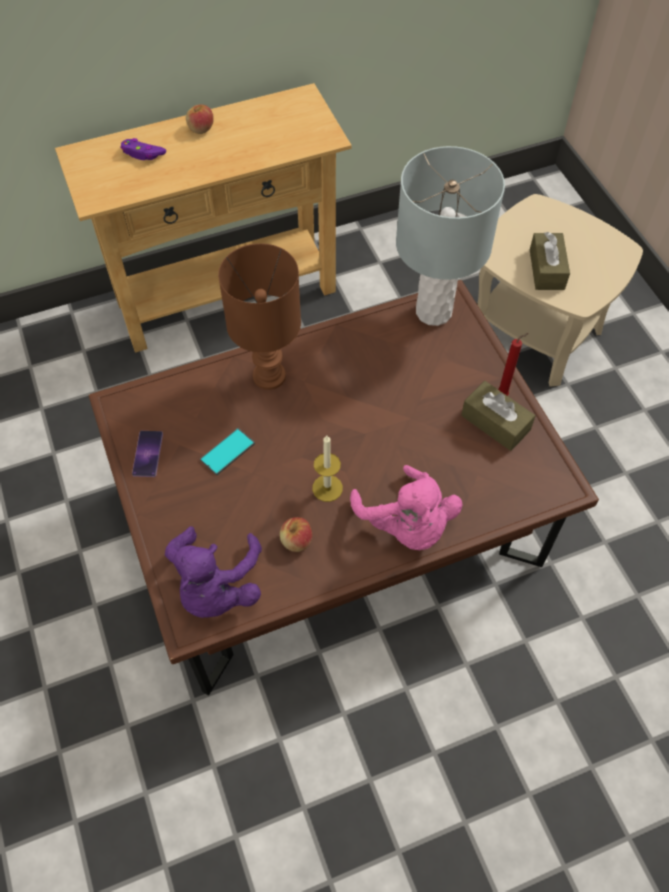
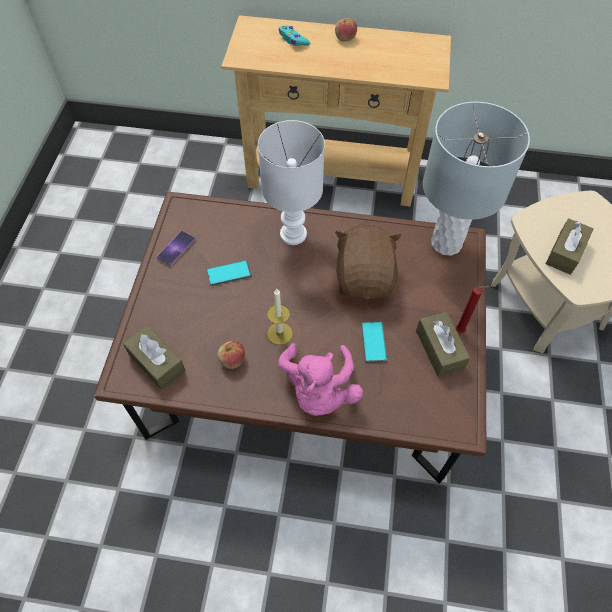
camera: 30 degrees right, 0 degrees up
(143, 154) = (293, 40): purple game controller -> turquoise game controller
(216, 587) = (157, 362): purple plush toy -> brown tissue box
(270, 375) = (294, 234): brown table lamp -> white table lamp
(376, 387) = (365, 278): none -> brown plush toy
(428, 448) = (374, 342): none -> phone

